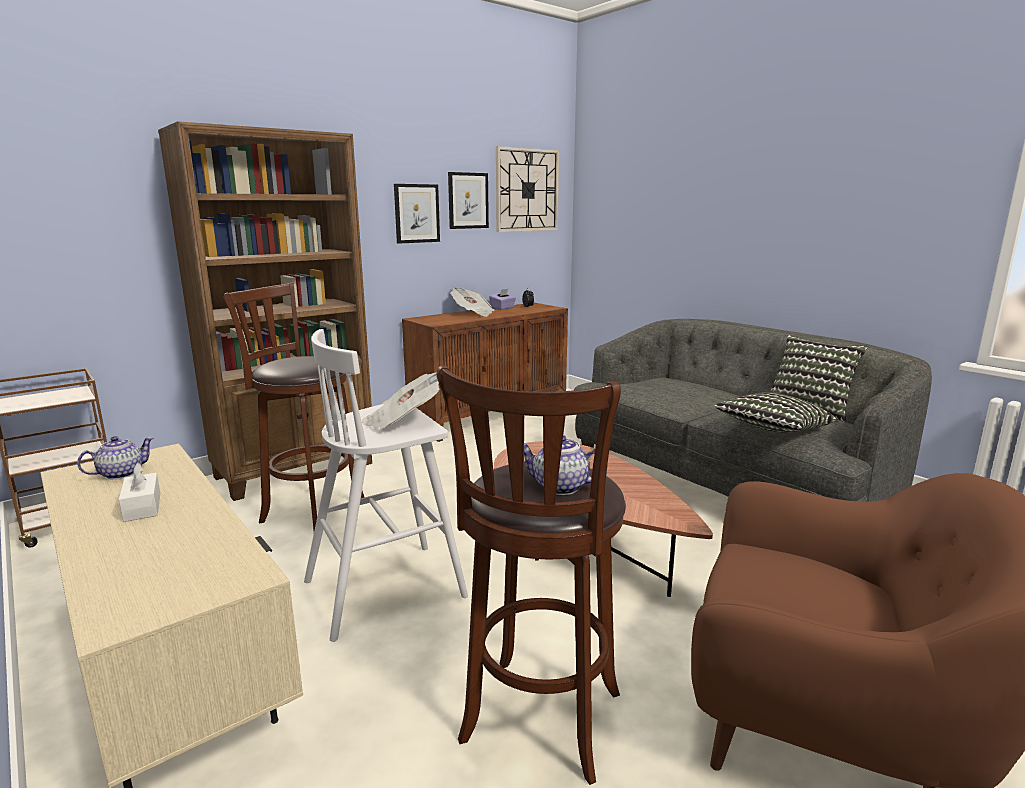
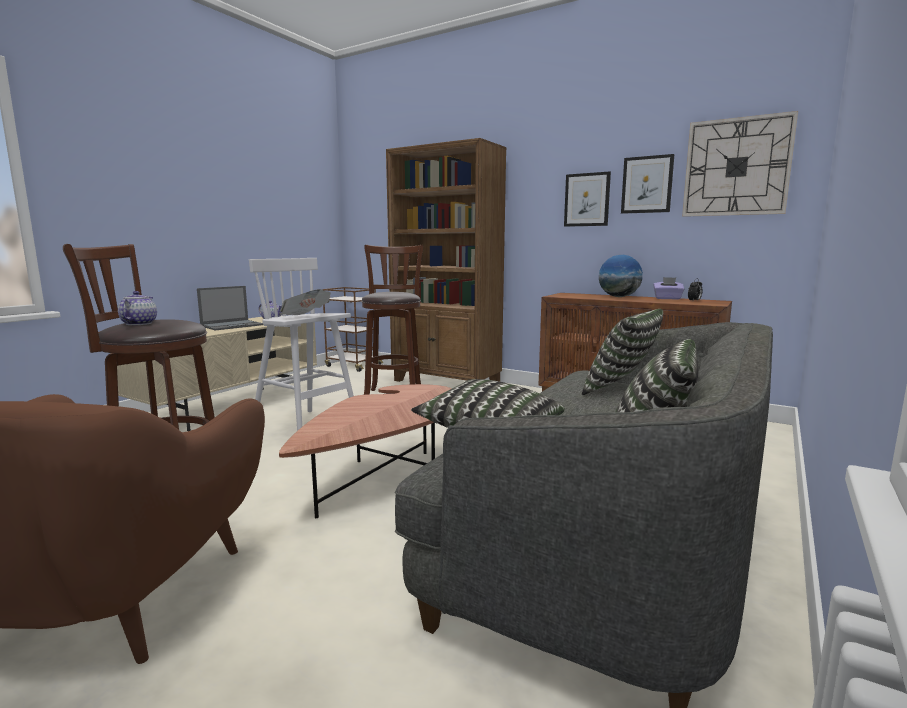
camera: 70 degrees right, 5 degrees down
(142, 507) = (232, 325): white tissue box -> laptop
(473, 313) = (619, 297): newspaper -> globe
(663, 385) = (622, 389): none -> pillow

